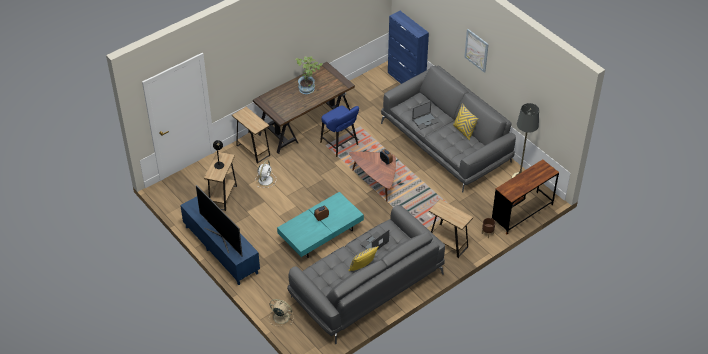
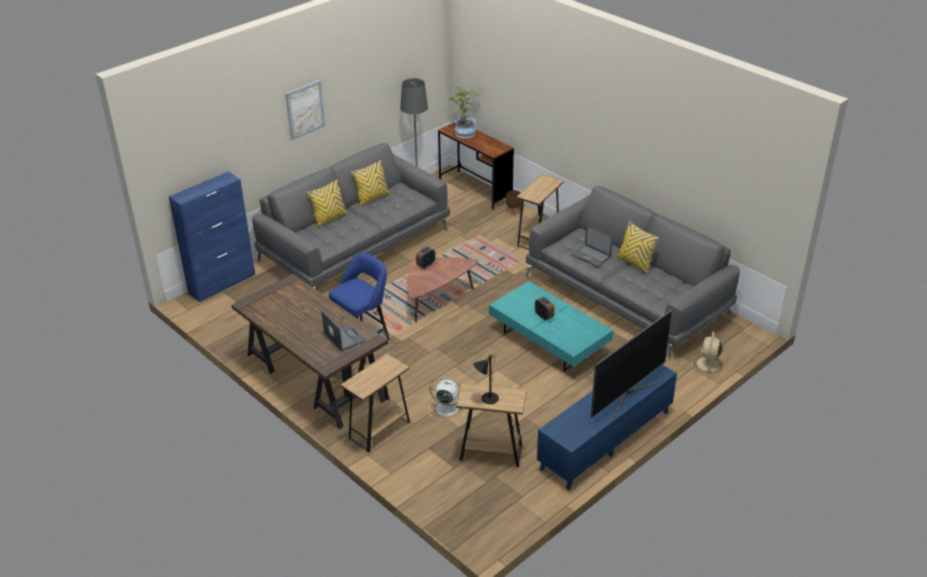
camera: 95 degrees left, 10 degrees down
(309, 88) = (297, 317): potted plant -> potted plant (463, 132)
(425, 121) = (352, 227): laptop -> laptop (343, 337)
(437, 110) = (329, 219): none -> yellow pillow

